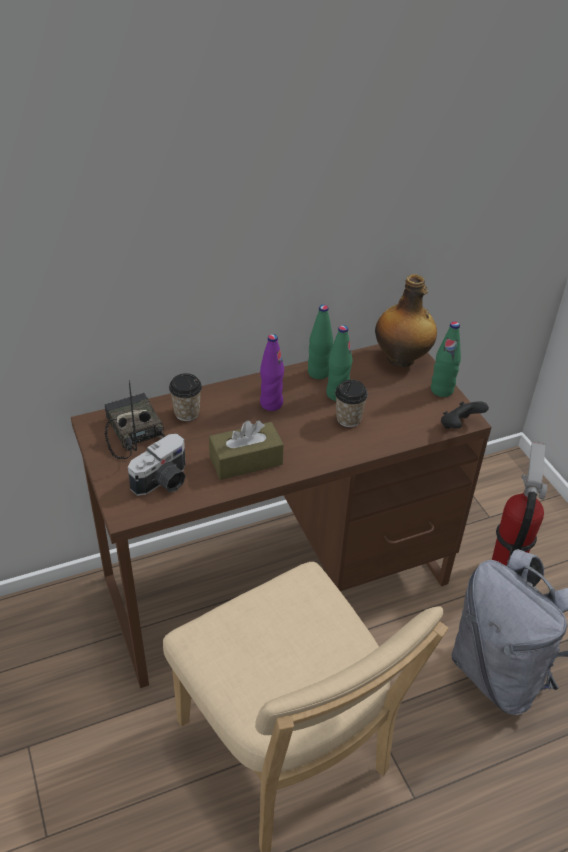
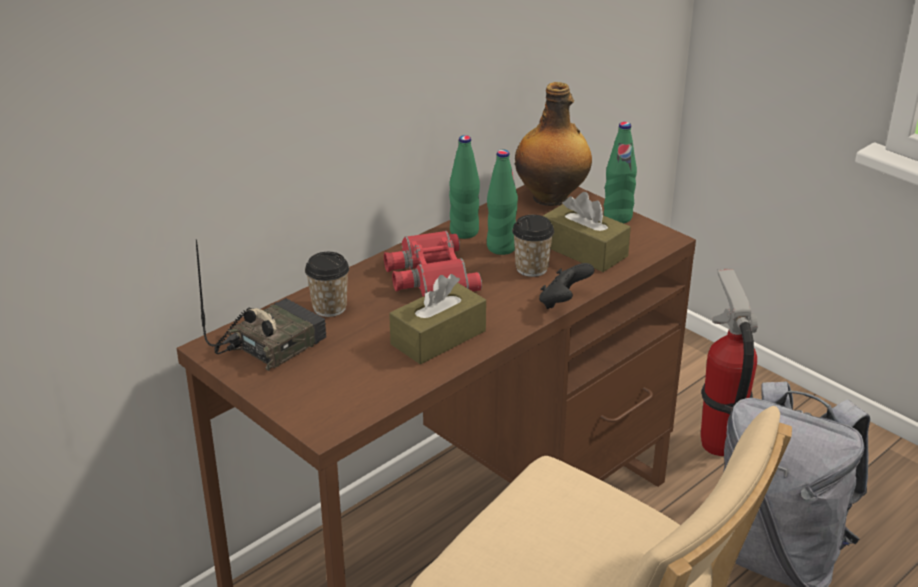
camera: 20 degrees left, 10 degrees down
(131, 431) = (270, 343): radio -> radio turned 90 degrees clockwise
(164, 481) = (350, 384): camera -> none
(271, 404) = (428, 275): purple bottle -> red binoculars
(397, 414) = (584, 251): none -> brown tissue box
(459, 426) = (661, 246): black game controller -> black game controller (563, 302)

